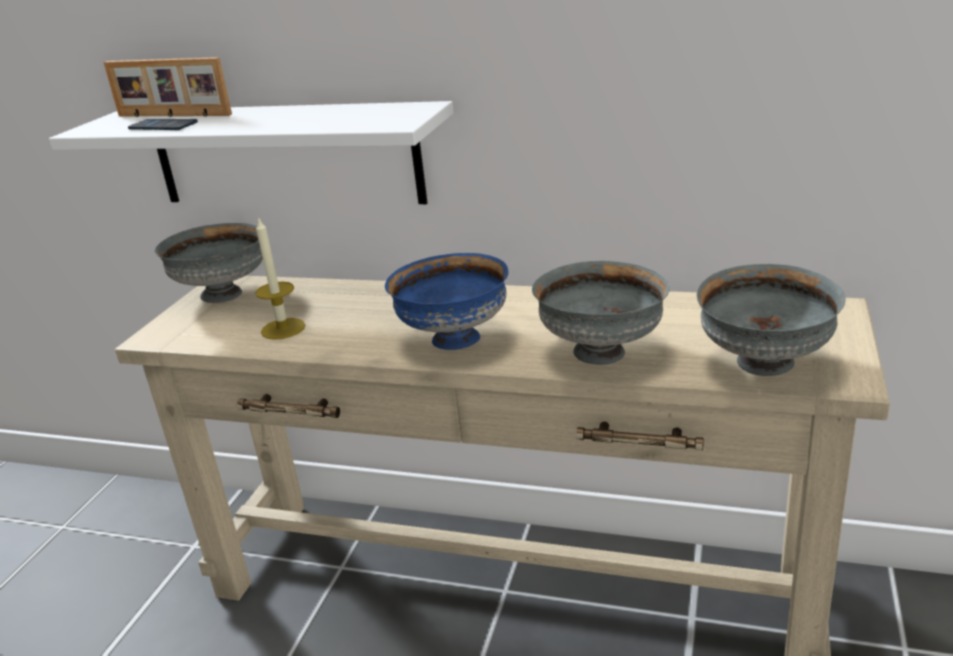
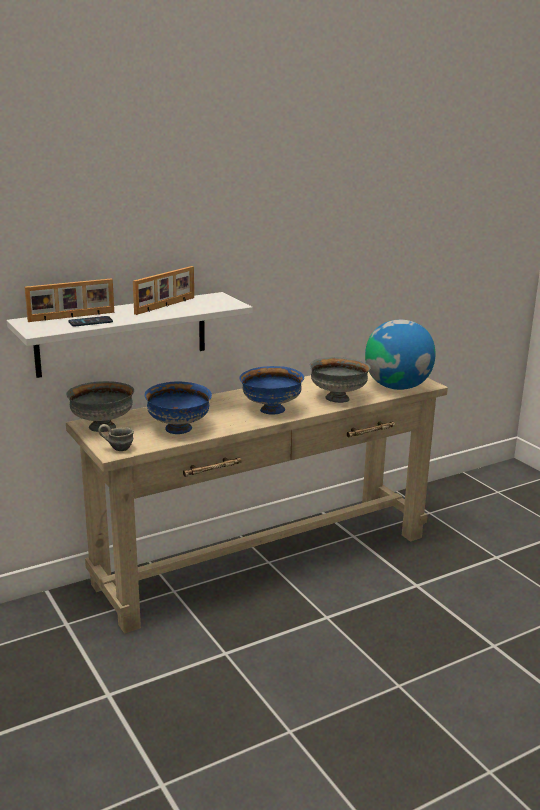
camera: 50 degrees left, 5 degrees down
(167, 334) = (118, 449): none -> grey mug
(283, 329) = (179, 429): candle -> blue bowl
(310, 114) = (166, 306): none -> picture frame
(765, 364) = (397, 386): grey bowl -> globe

